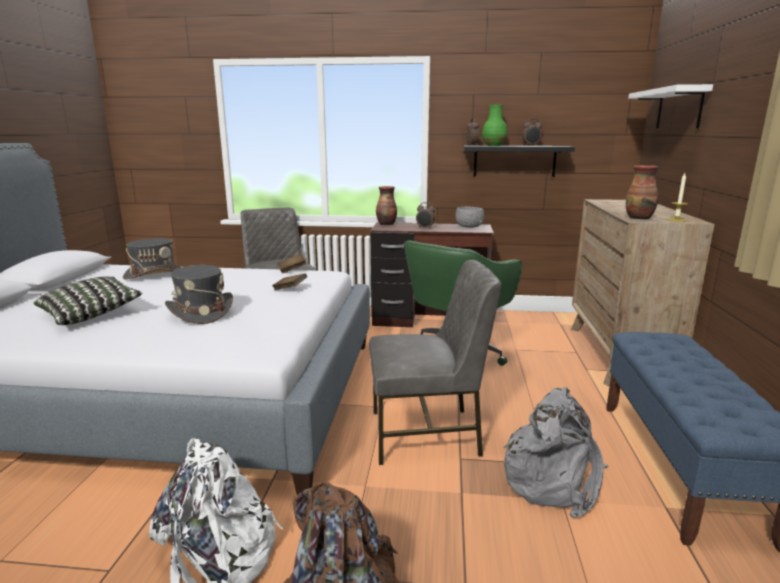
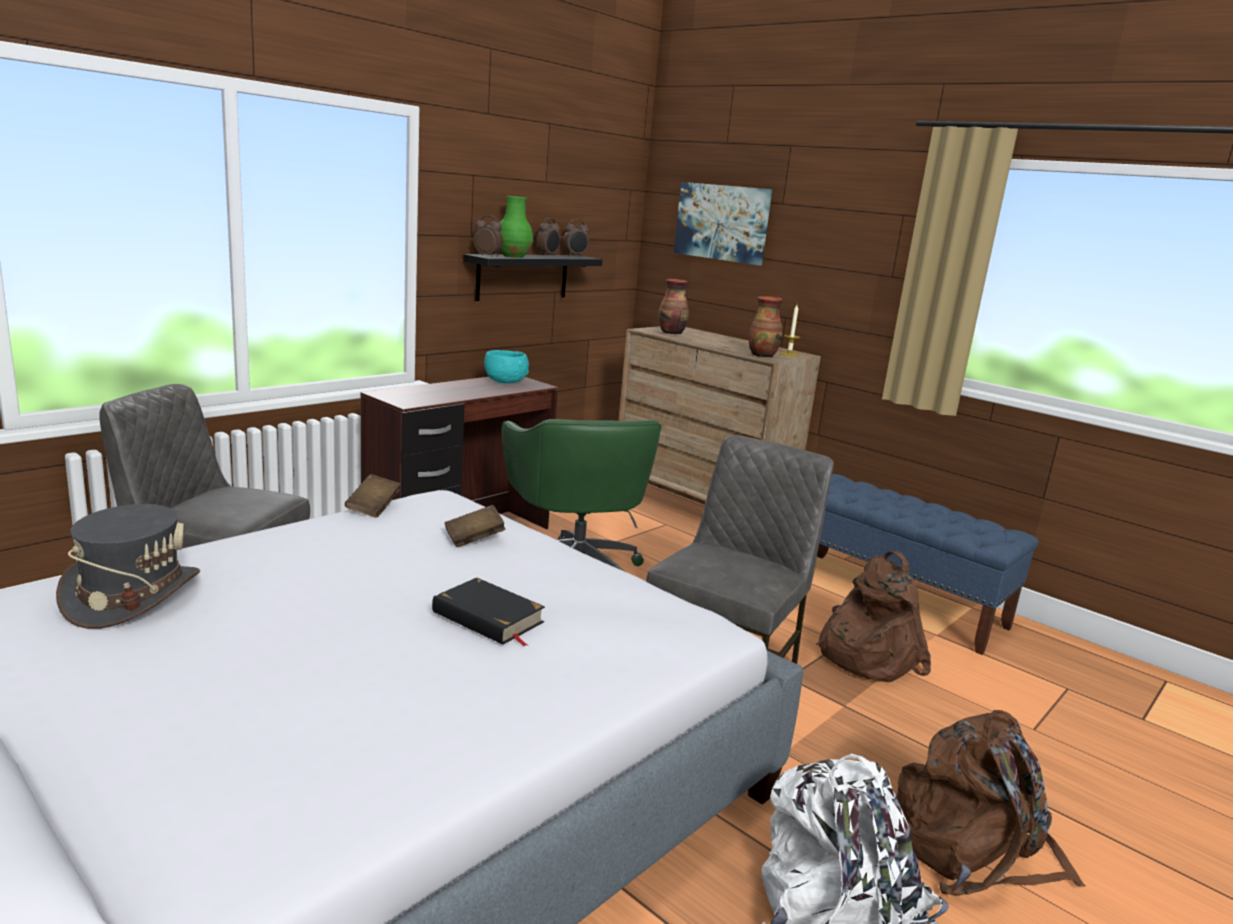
camera: 55 degrees left, 0 degrees up
(91, 314) = (304, 709): pillow -> none
(200, 312) = (488, 618): grey hat -> black book
(386, 224) = (390, 394): vase -> vase (672, 333)
(425, 228) = (464, 393): alarm clock -> alarm clock (575, 256)
(469, 226) = (505, 381): grey bowl -> turquoise bowl
(553, 480) = (865, 655): grey backpack -> brown backpack
(679, 109) = (722, 222): white shelf -> picture

